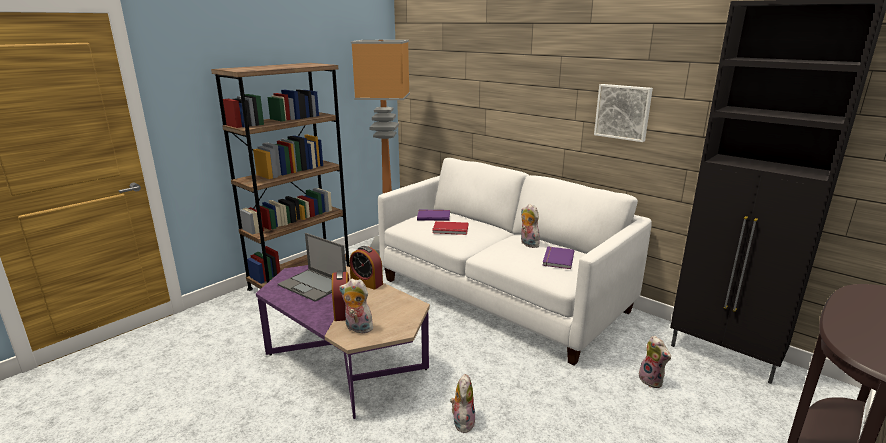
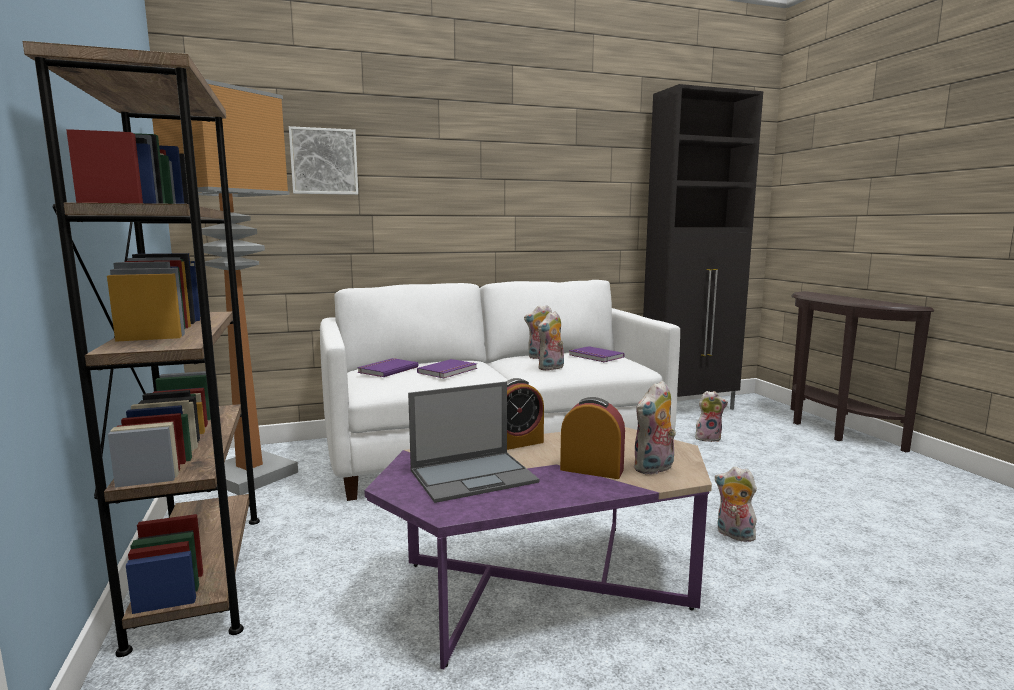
camera: 60 degrees left, 10 degrees down
(450, 230) = (449, 371): red book -> purple book
(503, 253) = (551, 368): none -> plush toy
(623, 112) = (559, 200): picture -> picture (324, 161)

